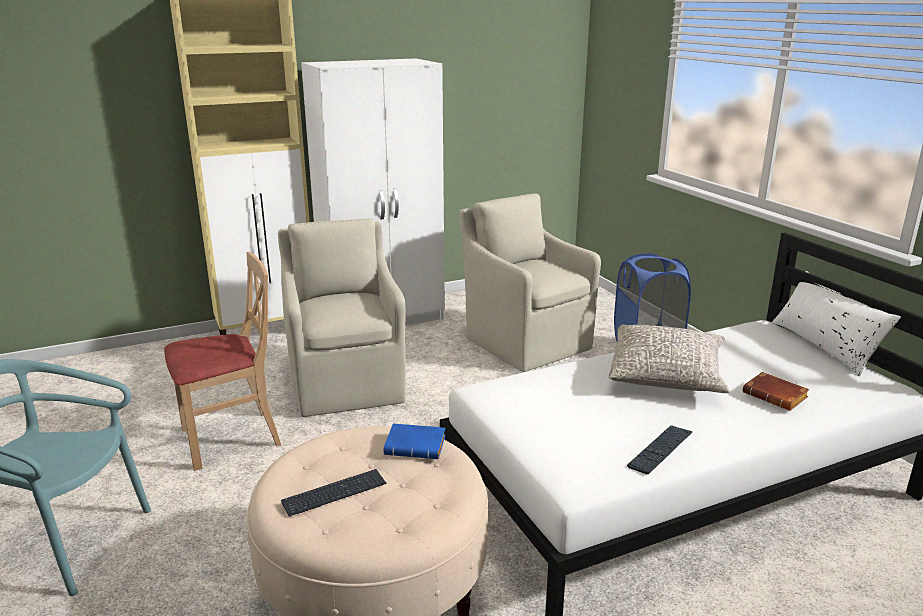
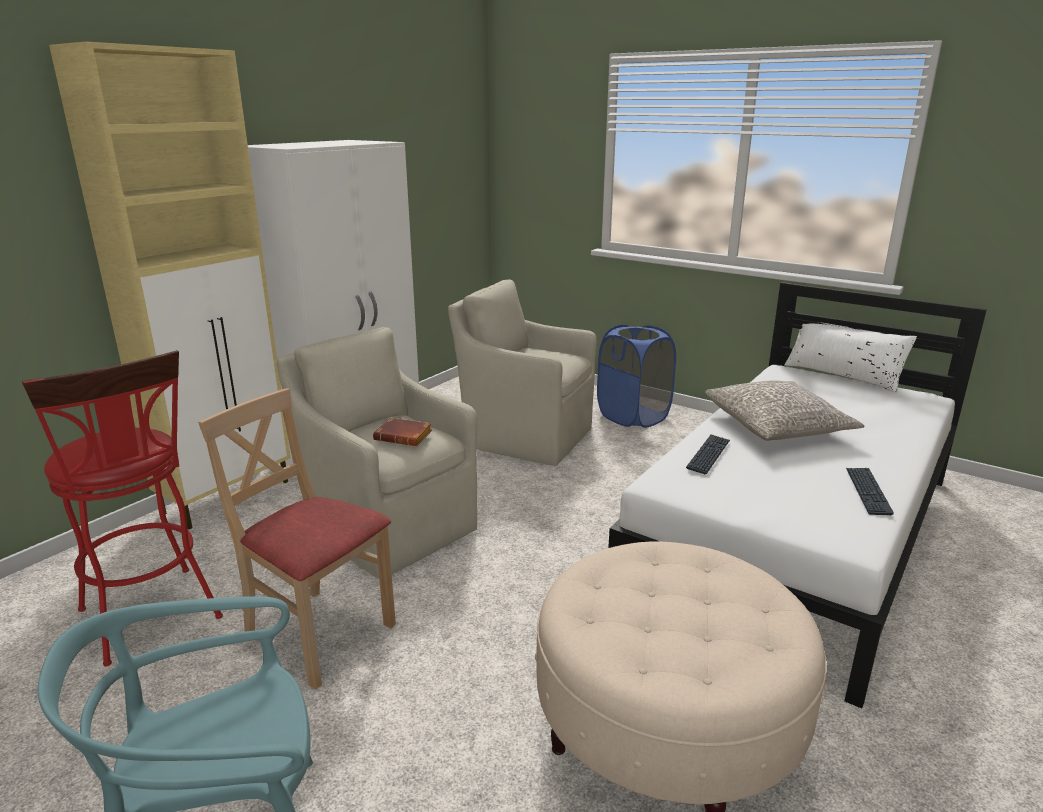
camera: 30 degrees left, 0 degrees up
(154, 398) = (154, 619): none -> red stool
(231, 438) = (319, 633): beige chair -> beige chair turned 90 degrees counterclockwise
(335, 494) = (667, 636): keyboard -> keyboard (708, 455)
(417, 446) = (671, 557): blue book -> none
(776, 396) = (876, 422): brown book -> brown book (405, 436)

